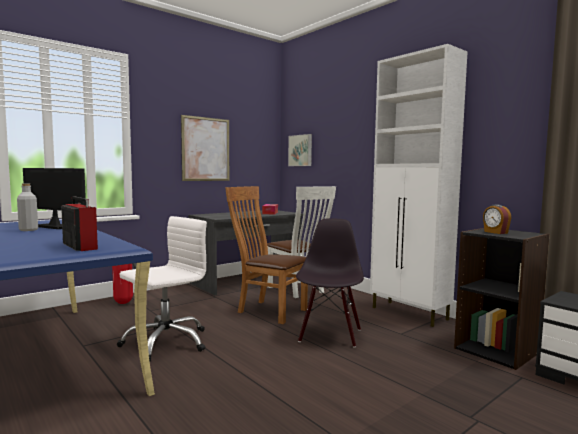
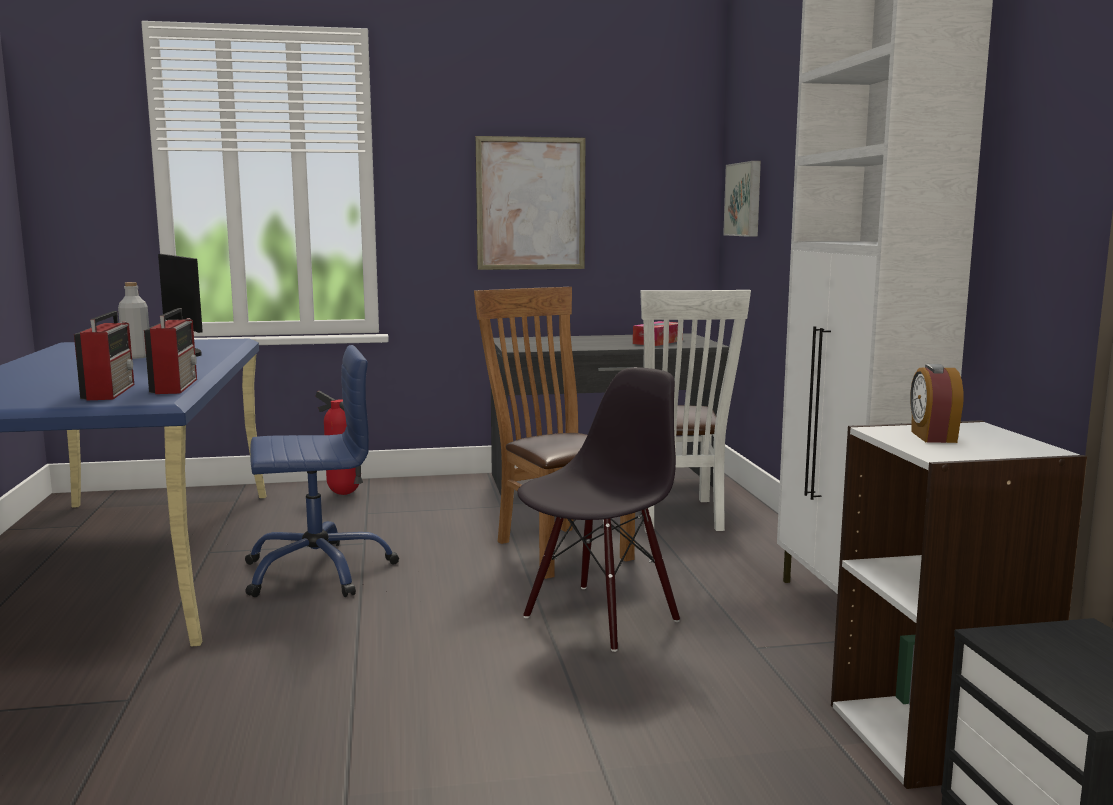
camera: 30 degrees right, 5 degrees up
(113, 241) = (175, 386): none -> radio
(165, 342) = (317, 571): white office chair -> blue office chair
(497, 350) = (936, 737): black bookcase -> white bookcase

